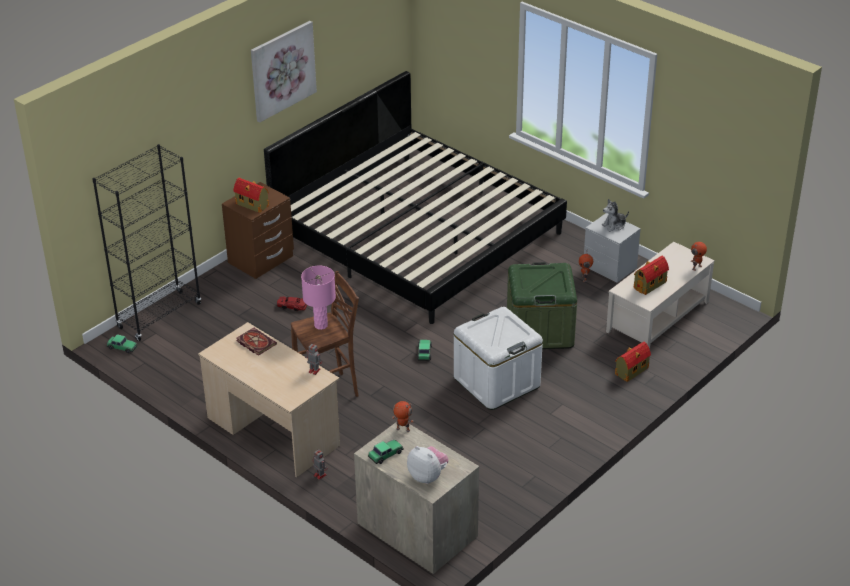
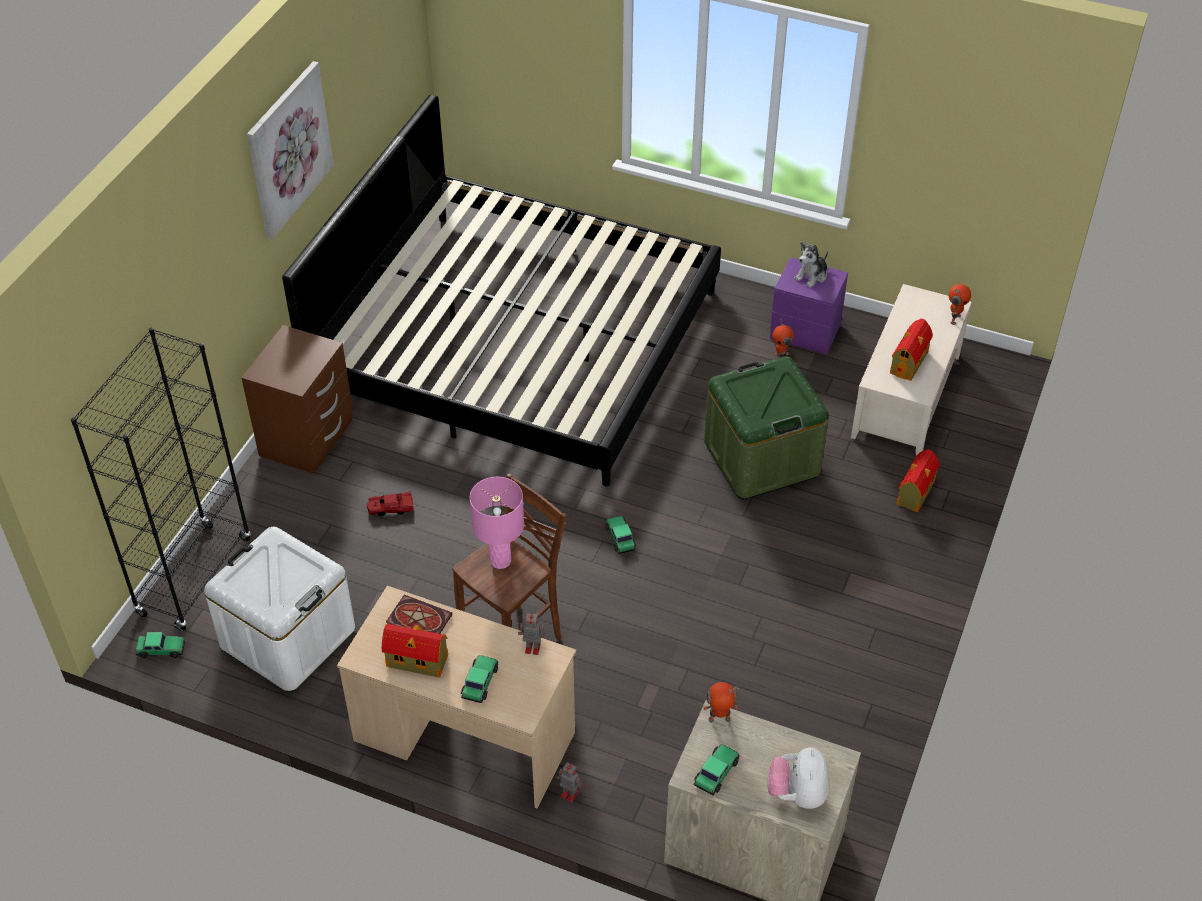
camera: 20 degrees left, 10 degrees up
(253, 205) = (292, 369): toy house -> toy house (418, 661)
(274, 380) = (480, 681): none -> toy car
(427, 476) = (797, 794): plush toy -> plush toy turned 105 degrees counterclockwise
(496, 382) = (744, 560): white storage box -> white storage box (288, 638)
(610, 267) = (805, 332): grey nightstand -> purple nightstand

